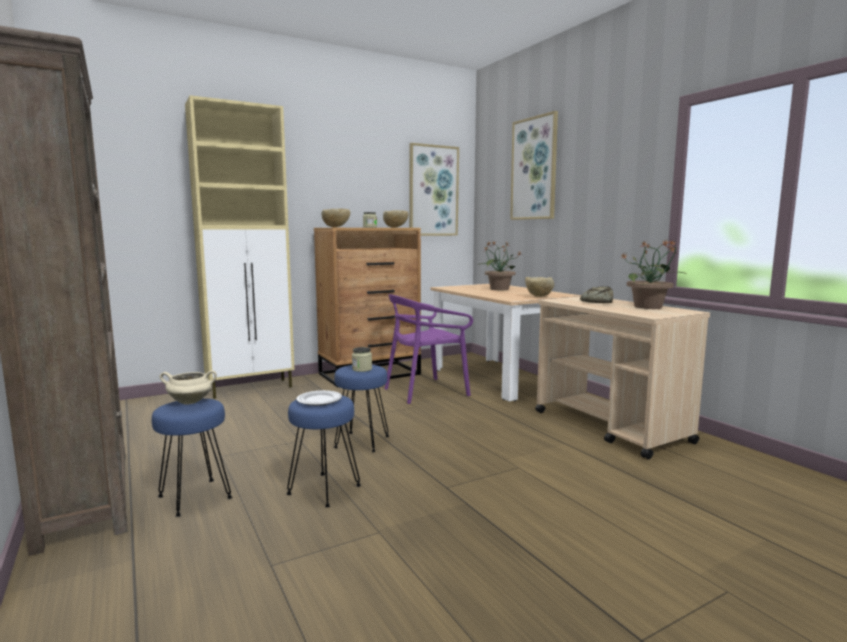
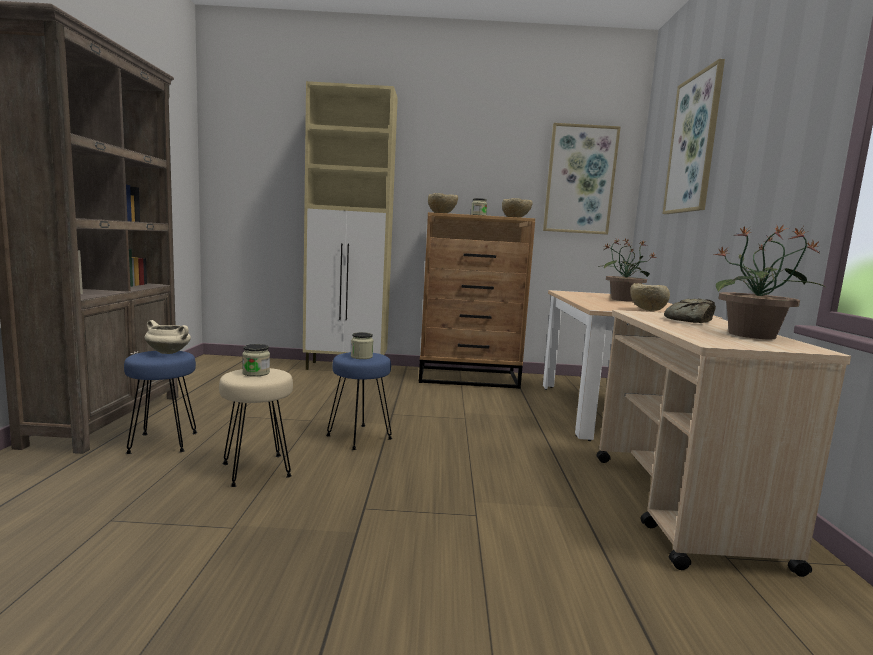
camera: 30 degrees right, 0 degrees up
(319, 400) = (256, 373): plate -> jar
(323, 489) = (257, 469): blue stool -> beige stool
(426, 391) = (500, 406): purple chair -> none

